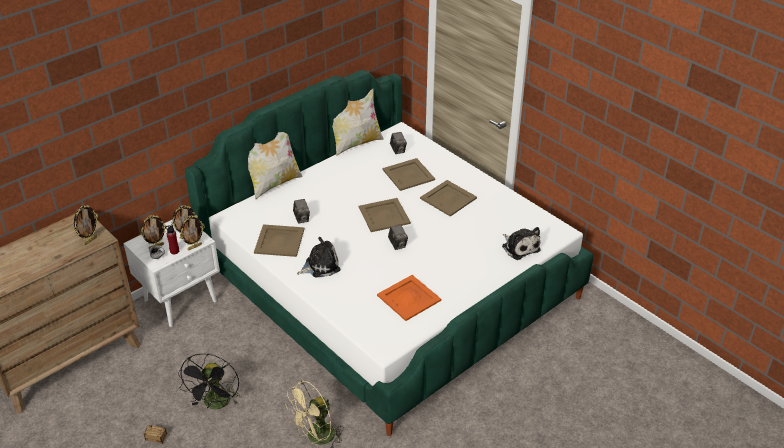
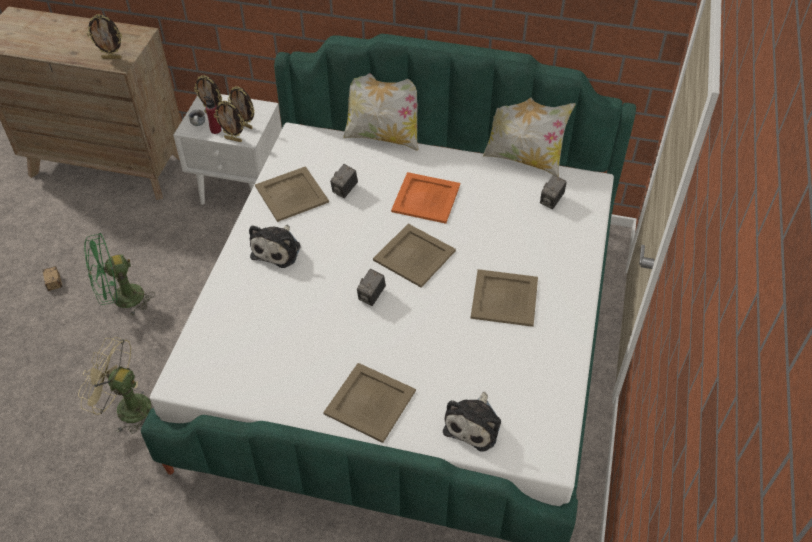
camera: 55 degrees right, 10 degrees up
(216, 404) = (121, 300): black fan -> green fan
(320, 266) = (277, 249): plush toy -> plush toy turned 75 degrees clockwise
(408, 174) = (513, 235): beige tray -> beige tray (369, 401)
(409, 298) = (282, 358): orange tray -> orange tray (425, 198)

